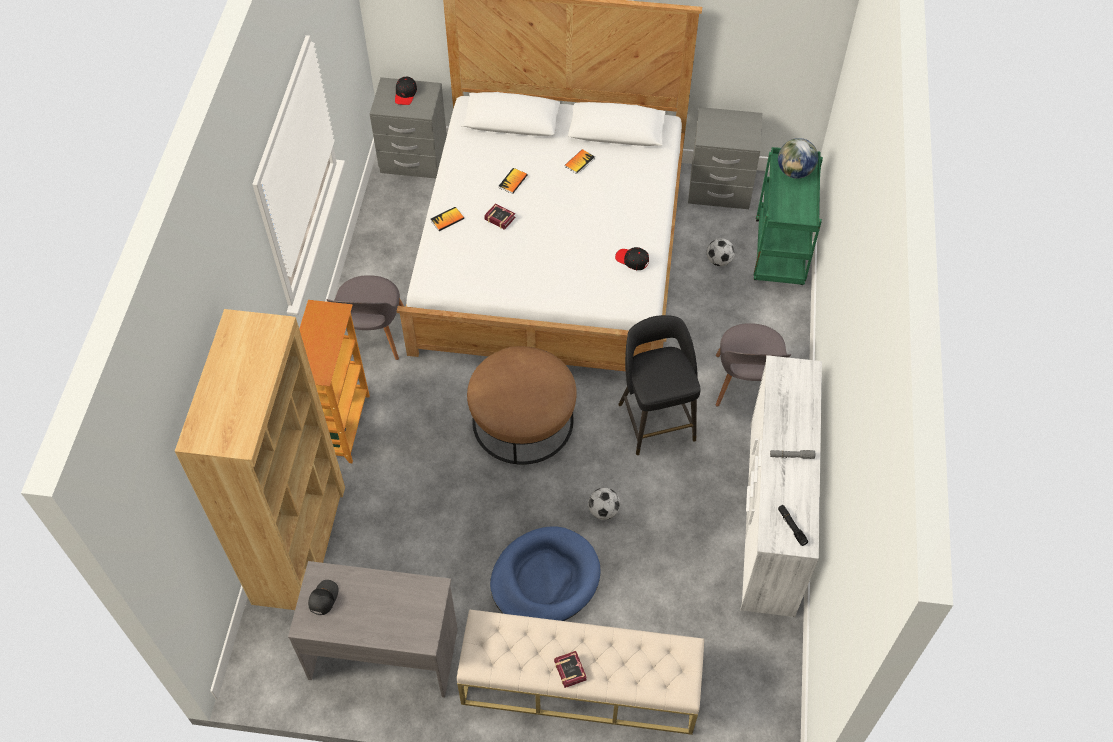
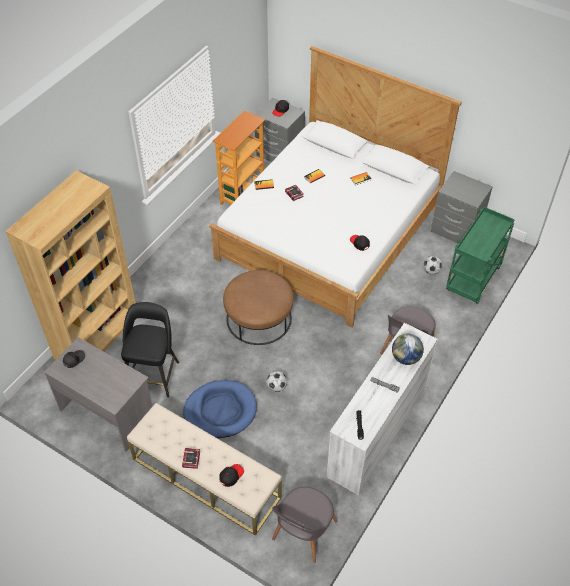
camera: 25 degrees right, 5 degrees down
(340, 426) = (155, 283): bookcase -> bookcase (242, 194)
(372, 336) = (200, 241): grey chair -> grey chair (303, 532)
(638, 669) = (231, 475): none -> black cap
(656, 420) = (338, 347): black stool -> black stool (154, 374)
(794, 172) = (491, 226): globe -> globe (405, 358)

